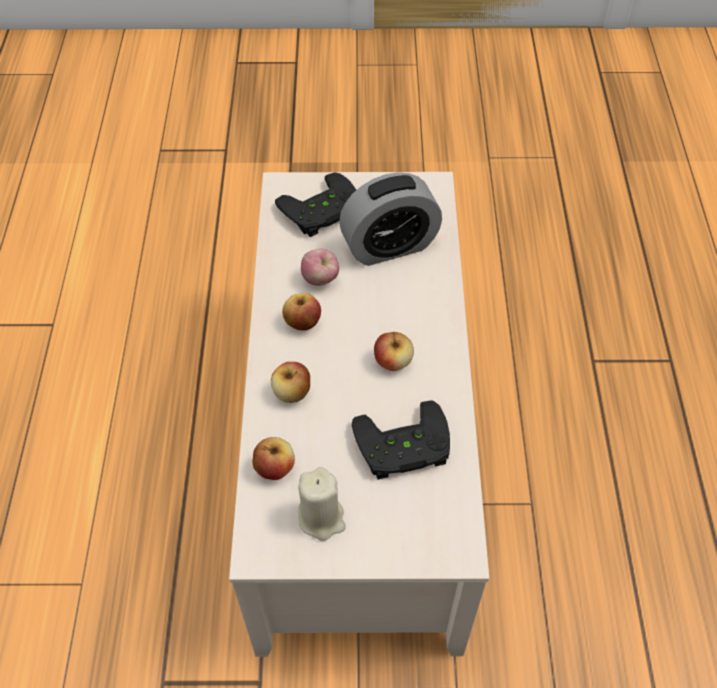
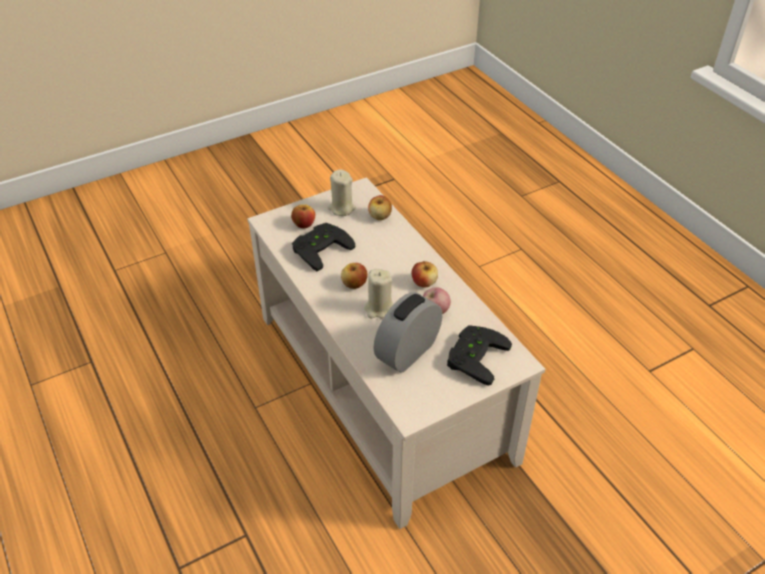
camera: 150 degrees right, 10 degrees down
(292, 392) = (399, 248): apple -> apple (304, 224)
(385, 311) = (379, 309): none -> beige candle

